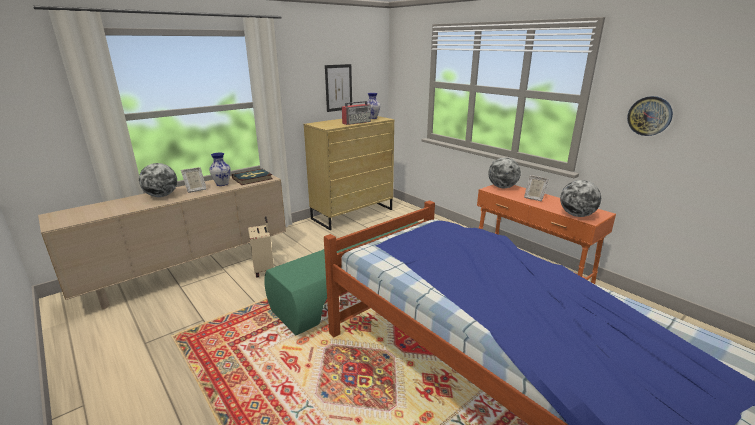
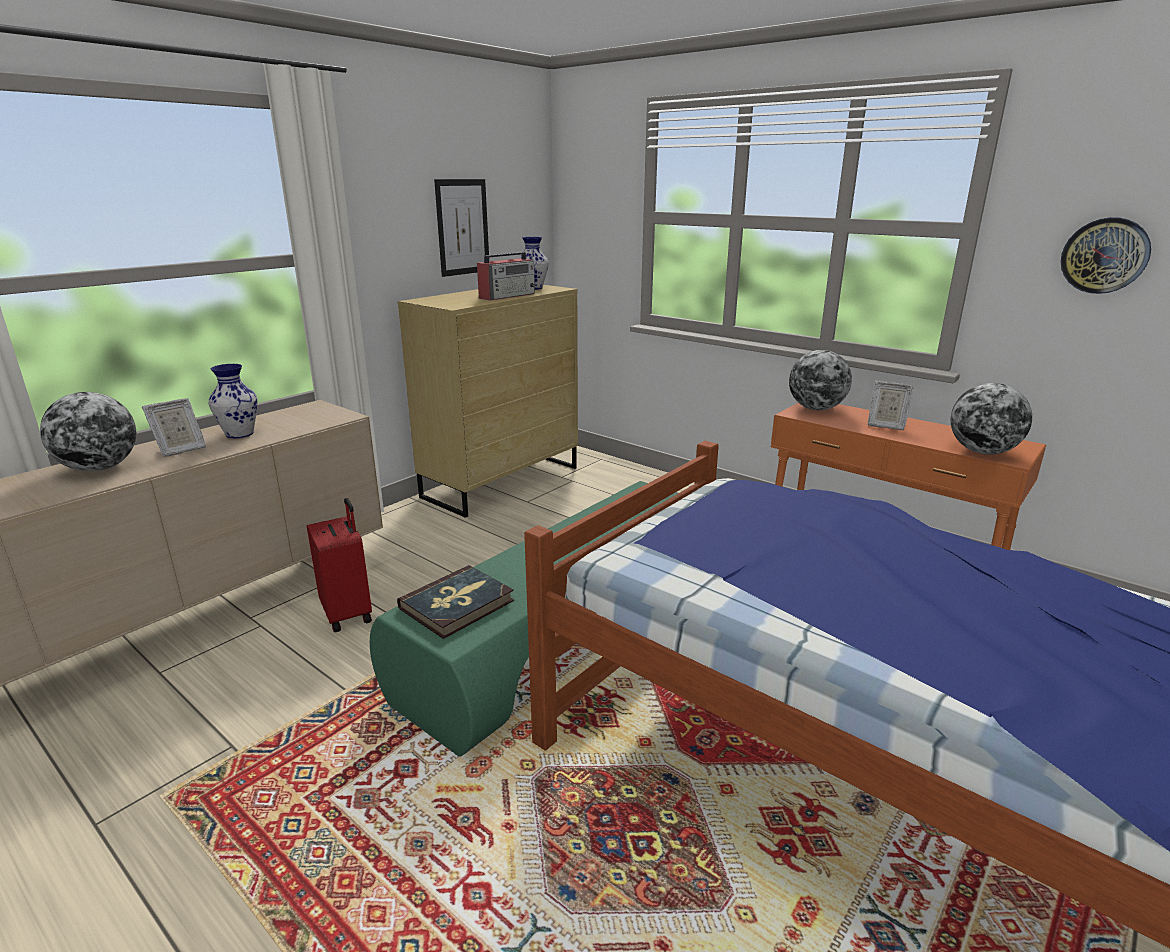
camera: 10 degrees left, 0 degrees up
(252, 178) = (305, 419): book -> book (457, 605)
(264, 270) = (348, 613): beige suitcase -> red suitcase

